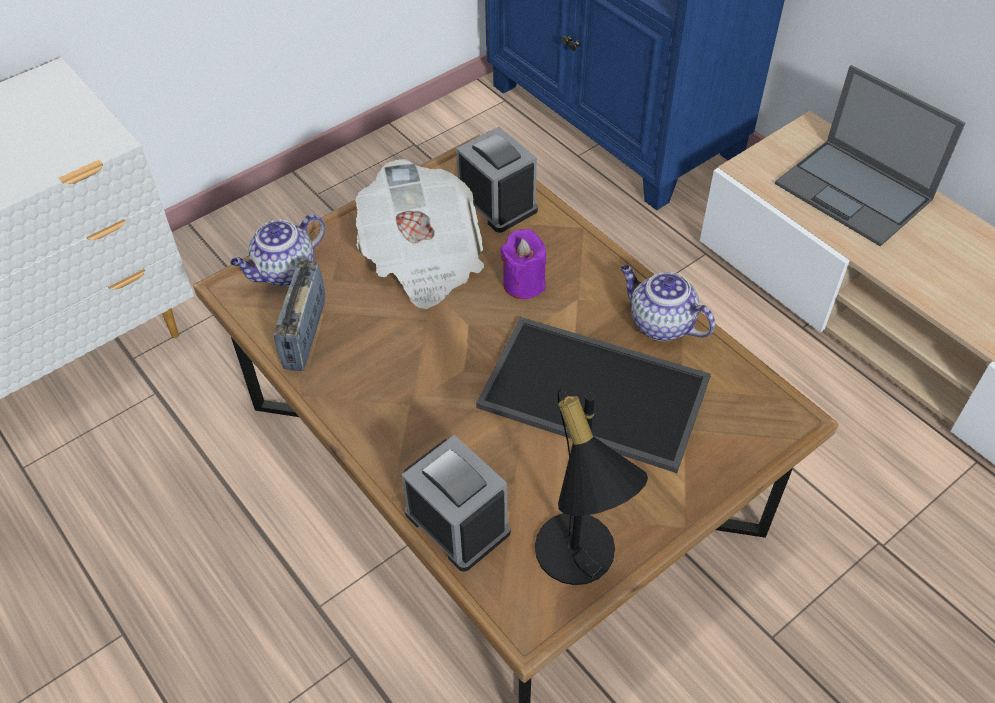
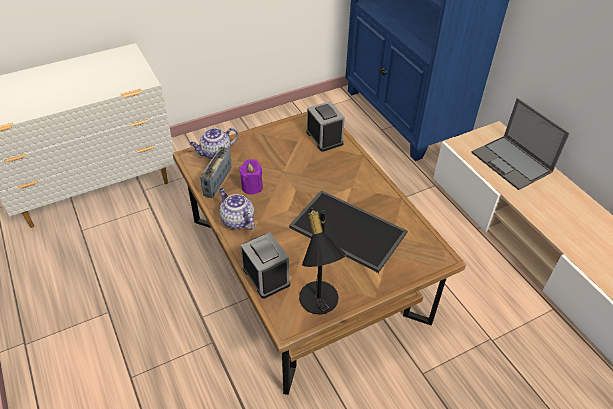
camera: 10 degrees right, 5 degrees down
(422, 259) = (282, 158): newspaper -> none
(523, 283) = (327, 176): purple candle -> purple candle (252, 187)
(660, 323) = (389, 204): teapot -> teapot (237, 220)

